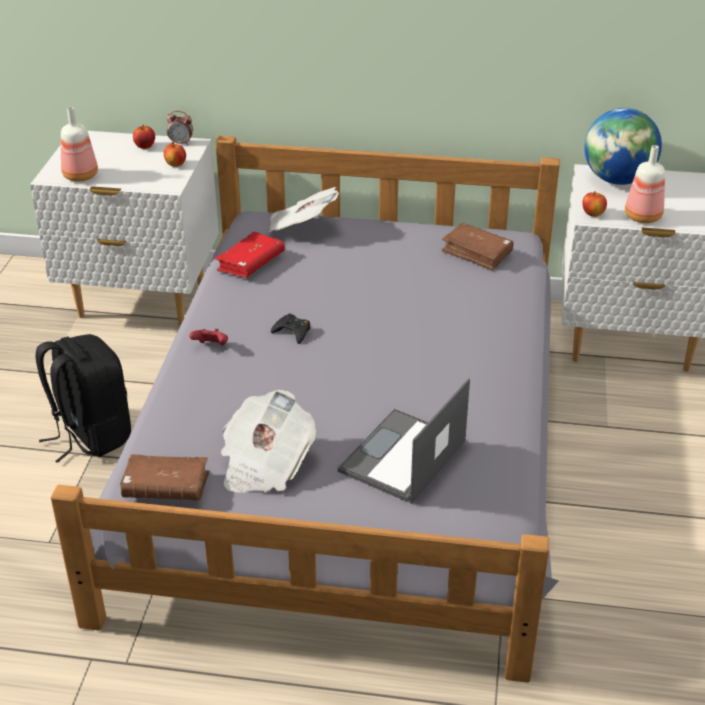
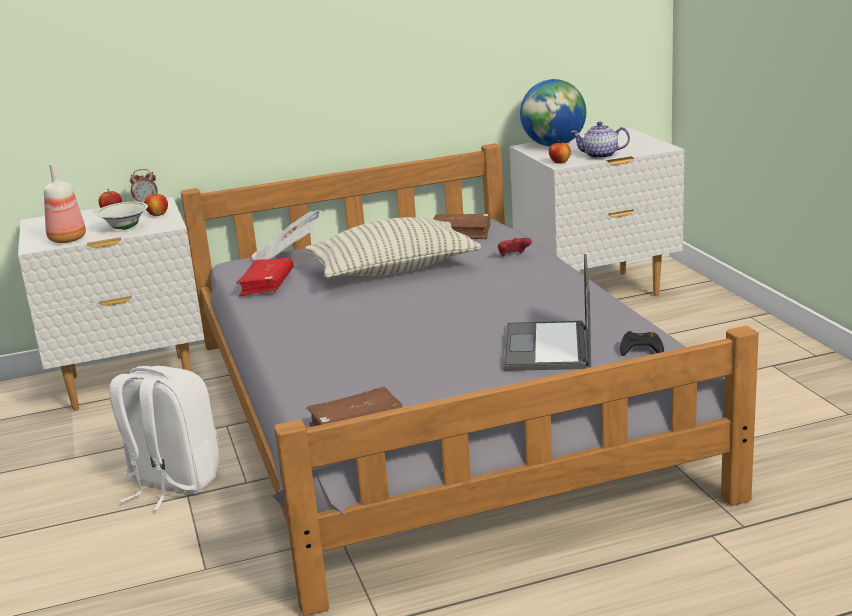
camera: 25 degrees left, 15 degrees down
(90, 435) = (171, 483): black backpack -> white backpack
(134, 176) = (125, 228): none -> white bowl
(211, 347) = (291, 337): red game controller -> red game controller (513, 256)
(264, 464) = (432, 386): newspaper -> none
(292, 332) = (357, 310): black game controller -> black game controller (641, 349)
(369, 286) = (393, 270): none -> pillow
(643, 217) = (600, 156): bottle -> teapot

